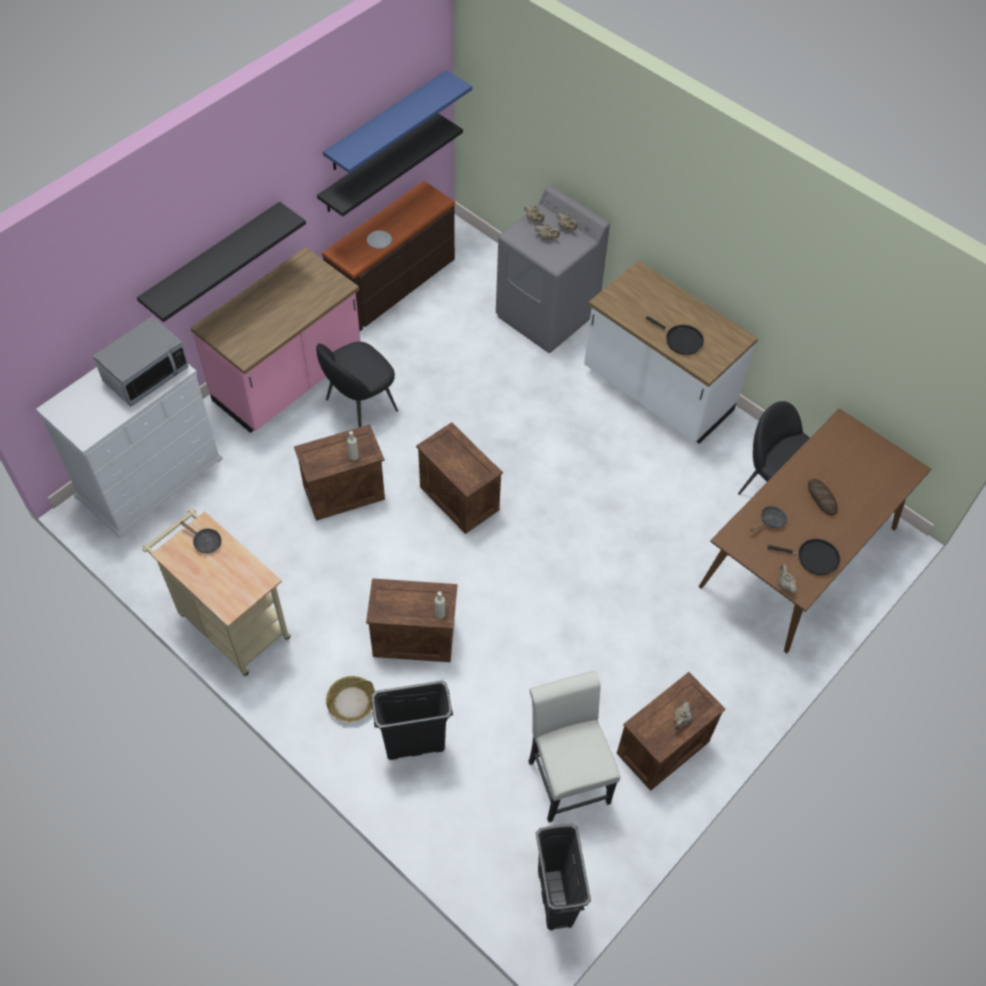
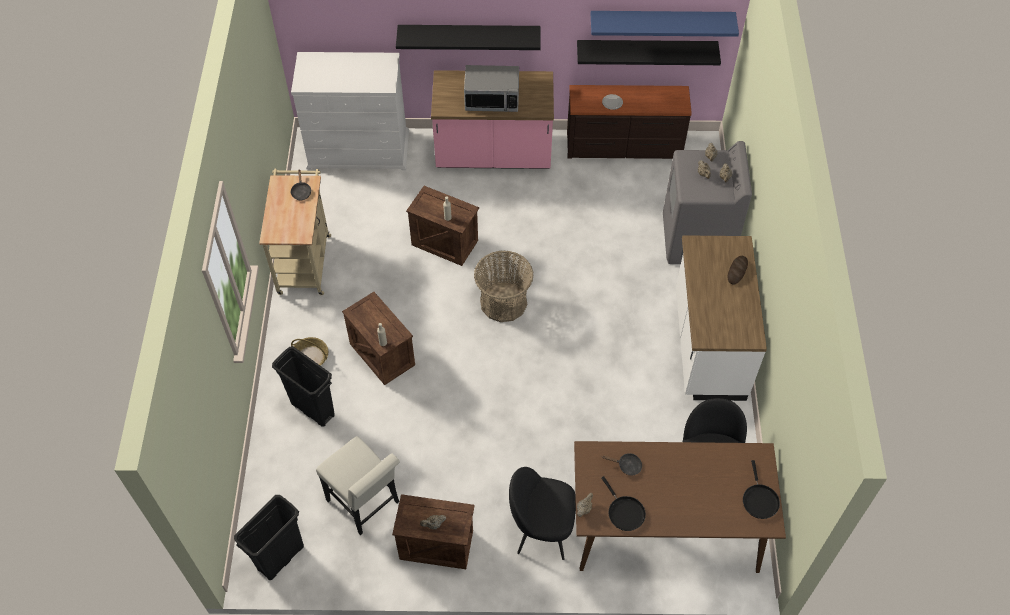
camera: 50 degrees right, 0 degrees up
(146, 375) = (368, 75): microwave -> microwave (492, 99)
(359, 406) = (514, 201): black chair -> black chair (541, 529)
(460, 498) = (503, 302): crate -> basket
(566, 776) = (366, 504): white chair -> white chair turned 105 degrees clockwise
(681, 340) = (711, 307): black frying pan -> black frying pan (759, 500)
(821, 498) = (680, 484): bread -> bread (737, 271)

